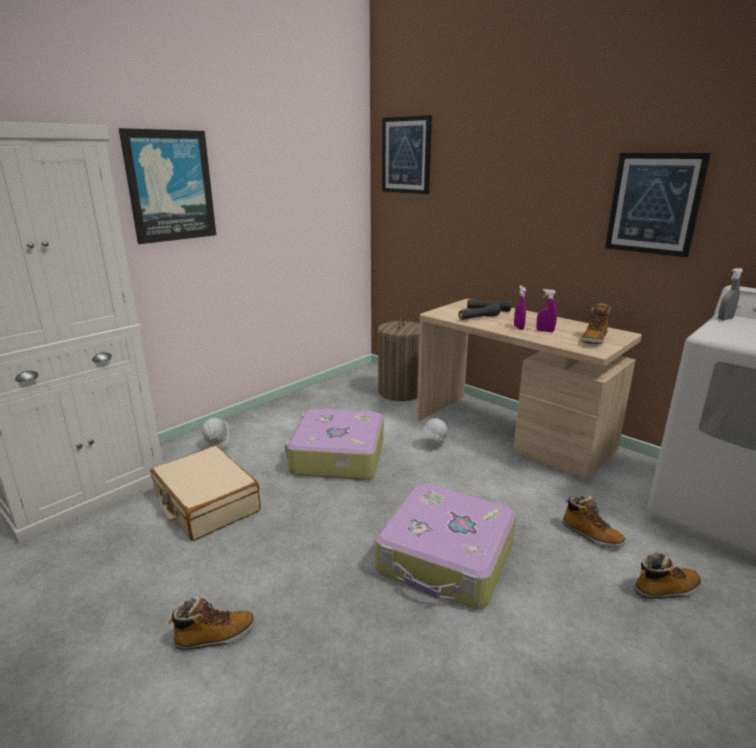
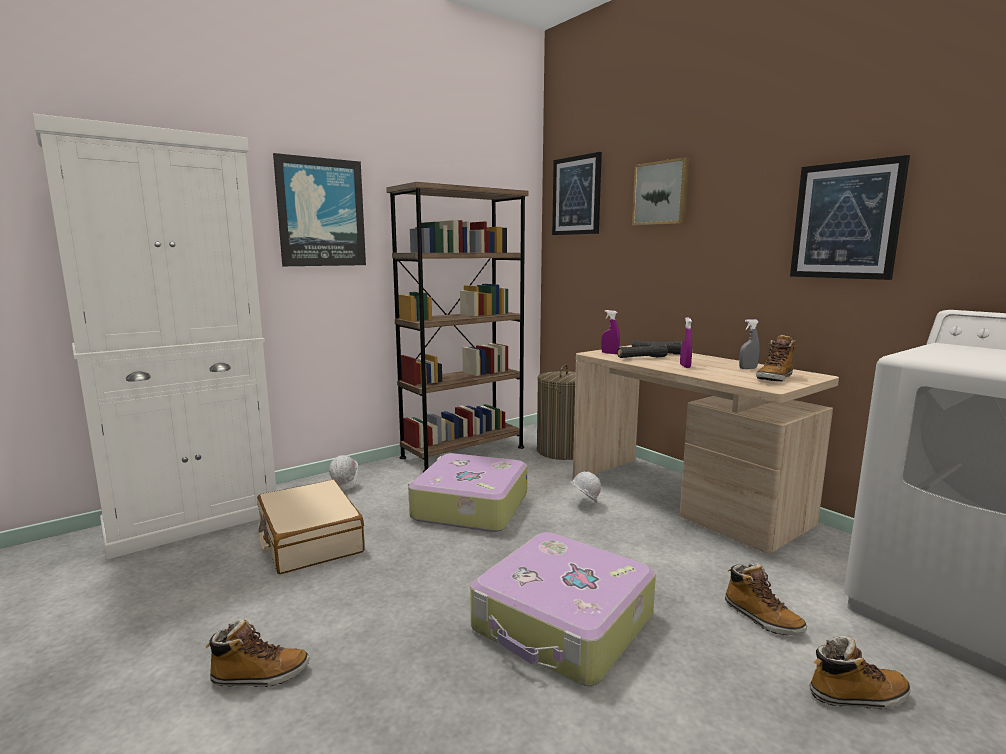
camera: 10 degrees right, 10 degrees down
(313, 400) = (463, 452): none -> brown bookcase
(490, 162) = (661, 193): none -> picture
(545, 331) = (716, 370): purple spray bottle -> purple spray bottle (609, 353)
(725, 319) = (938, 346): grey spray bottle -> grey spray bottle (747, 368)

